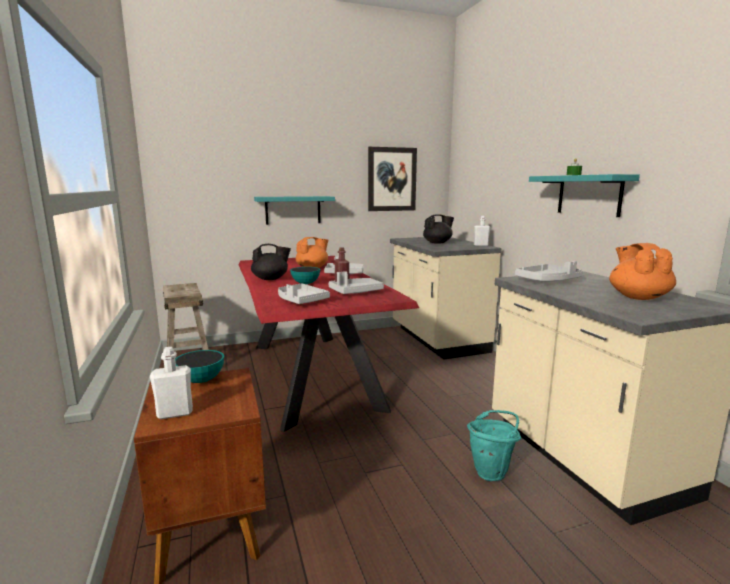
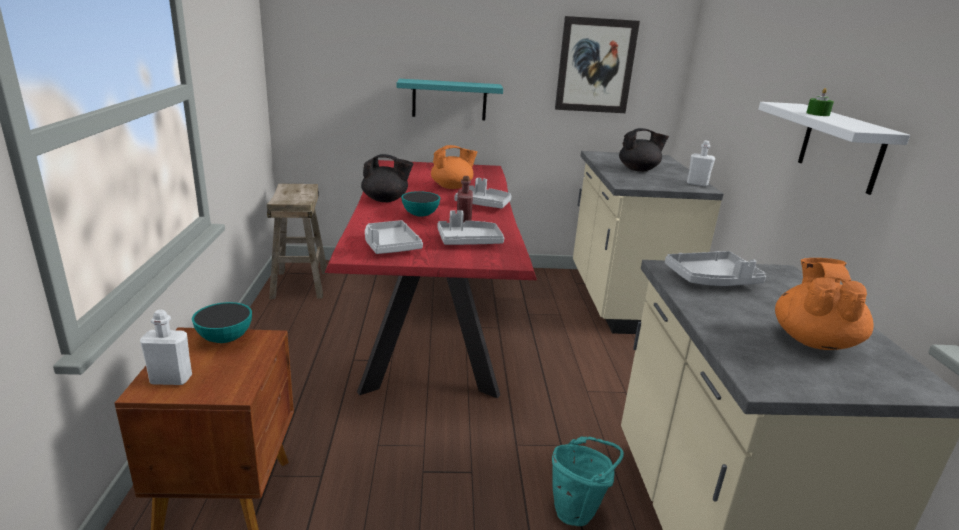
camera: 15 degrees right, 10 degrees up
(589, 195) = (840, 147): turquoise shelf -> white shelf

